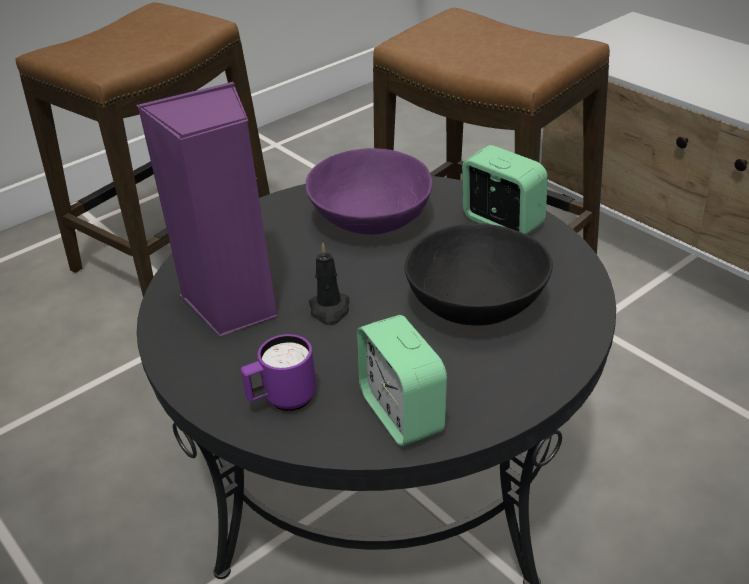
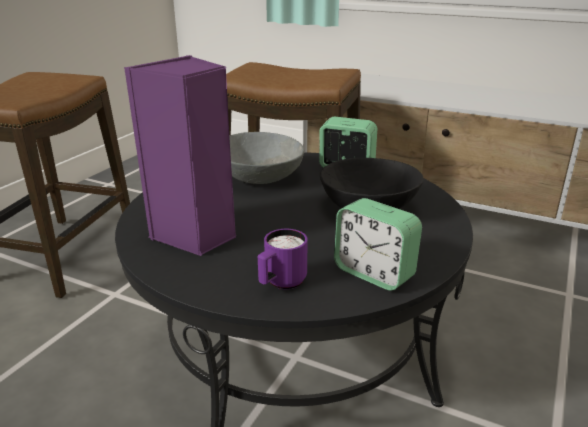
camera: 25 degrees left, 10 degrees down
(330, 310) = (271, 227): black candle -> none
(369, 219) = (258, 177): purple bowl -> grey bowl

